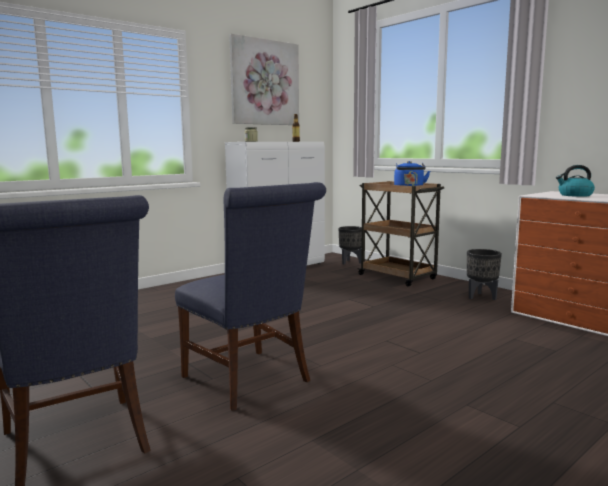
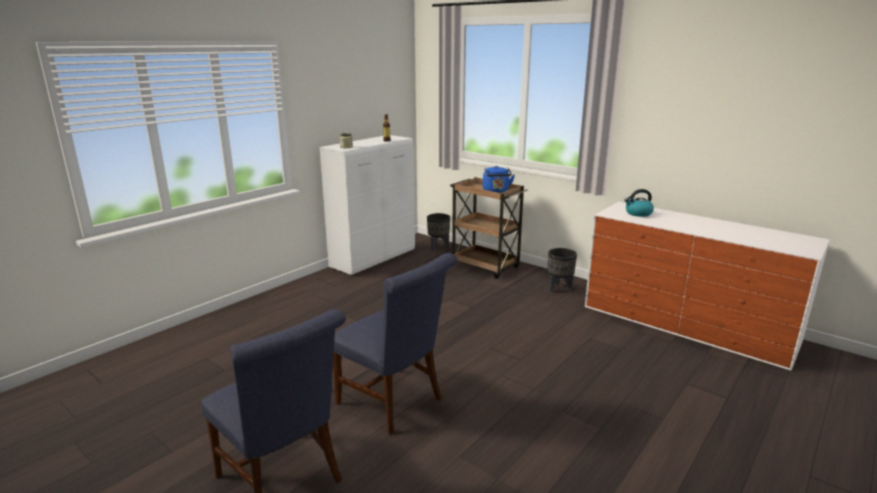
camera: 10 degrees left, 10 degrees up
(265, 82) = (353, 81): picture -> none

